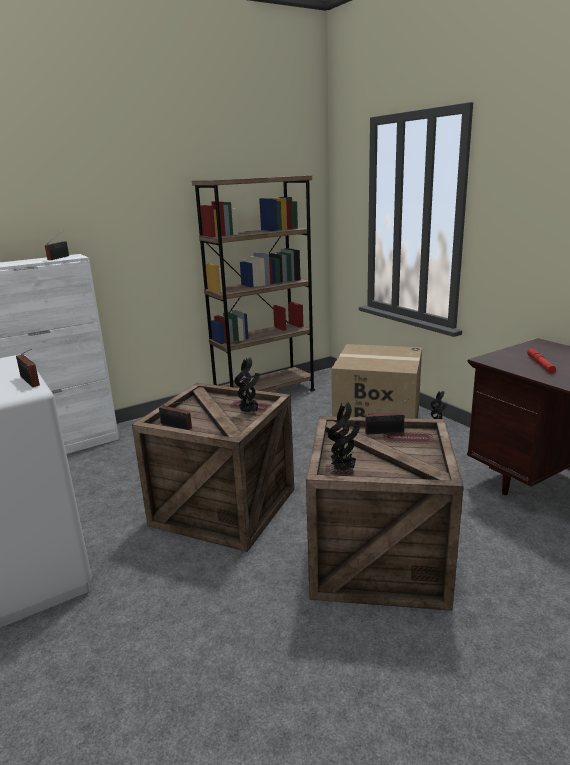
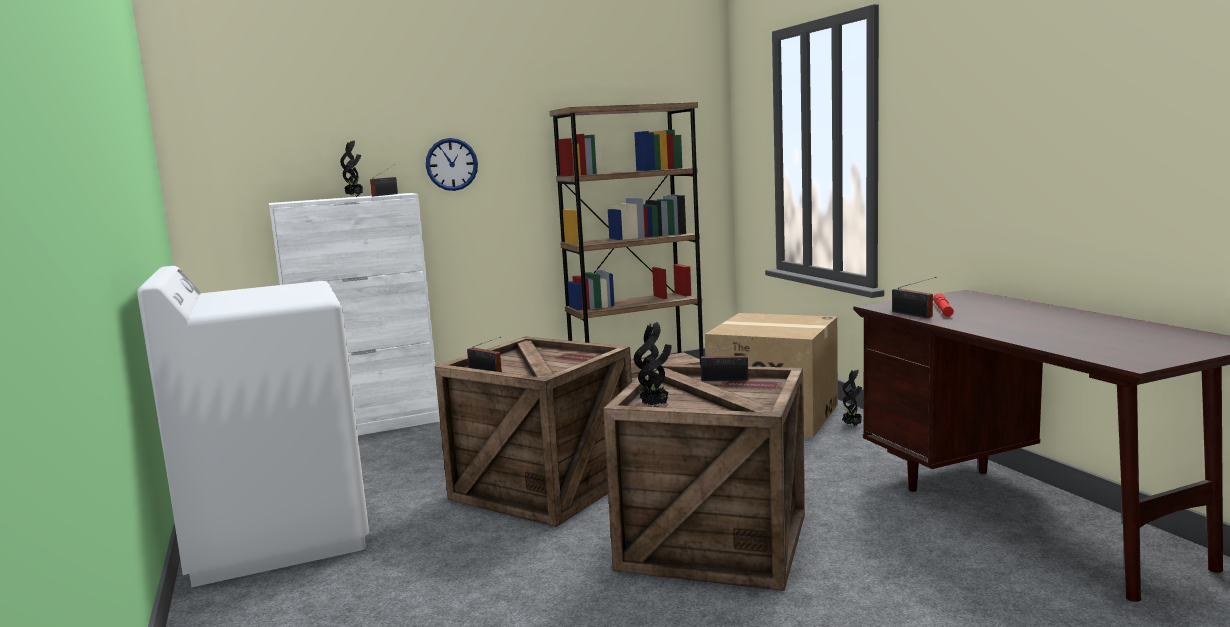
camera: 10 degrees right, 10 degrees down
(30, 381) = (321, 295): radio -> radio (913, 315)
(112, 227) = (451, 164): none -> wall clock
(249, 412) = (575, 362): potted plant -> potted plant (355, 197)

